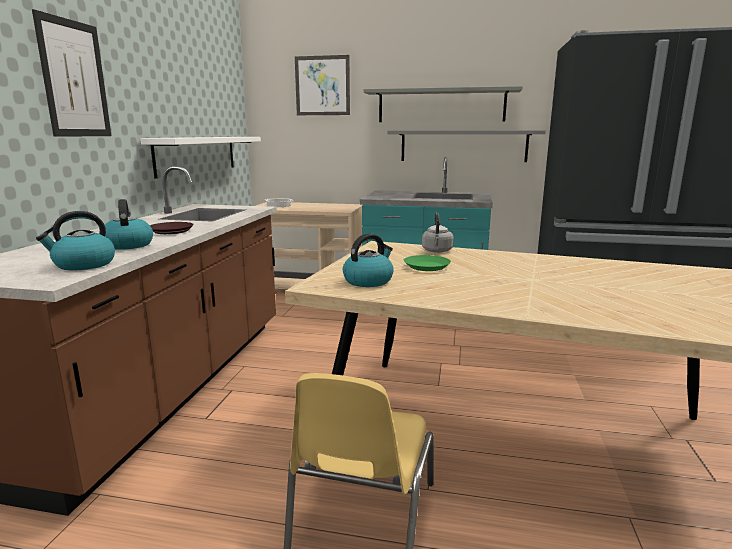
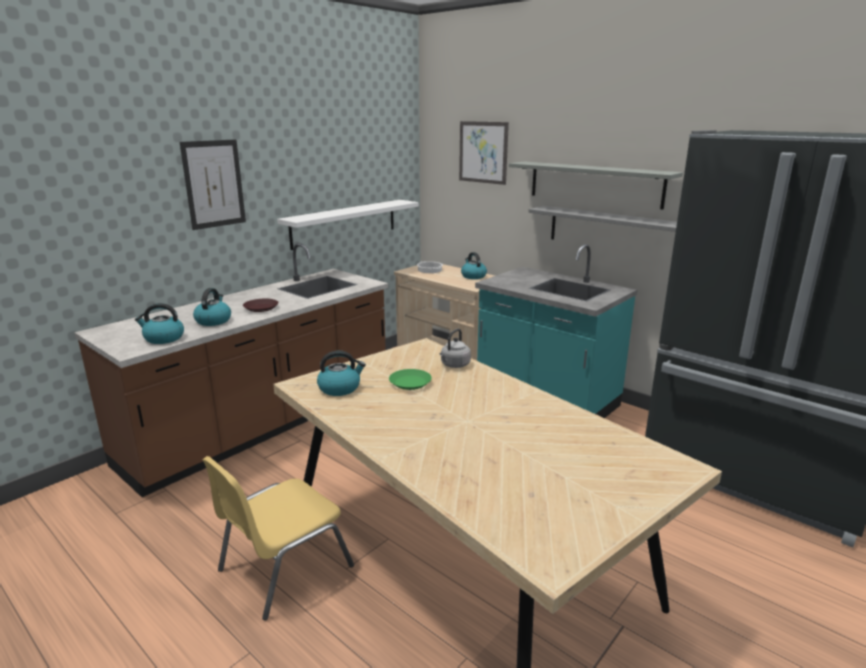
camera: 30 degrees right, 5 degrees up
(327, 205) = (473, 276): none -> kettle

